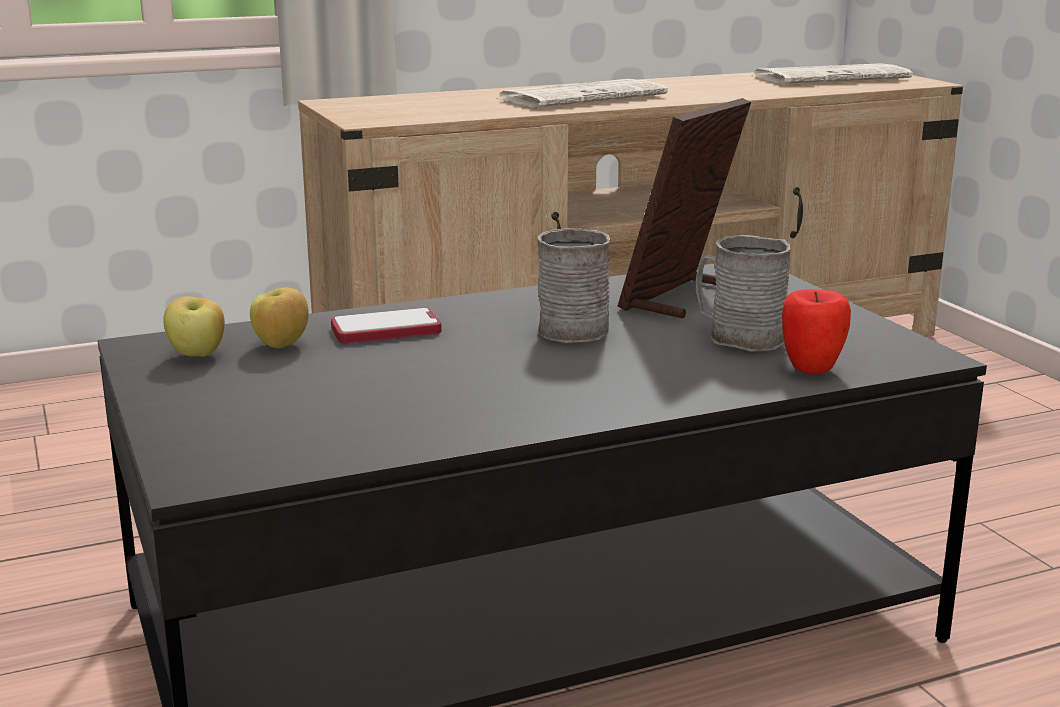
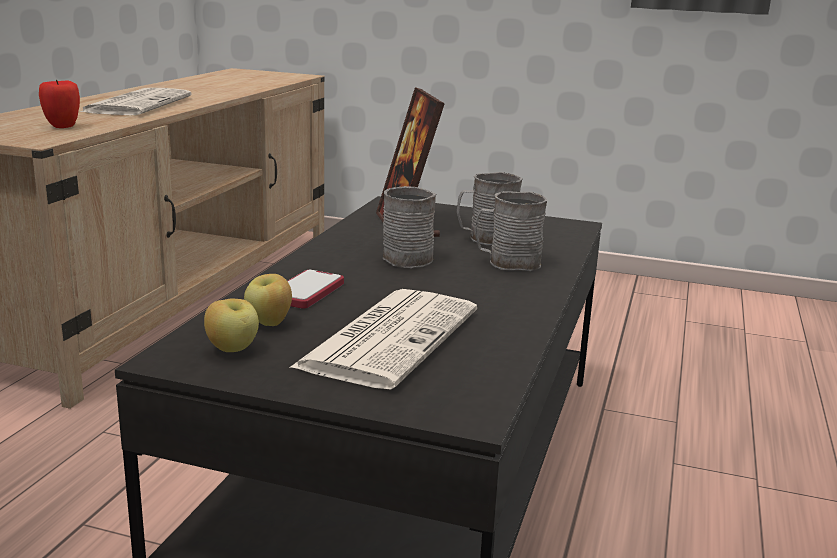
camera: 50 degrees left, 0 degrees up
(676, 368) = (507, 263): none -> grey mug
(812, 368) = (555, 244): apple -> apple (62, 126)
(832, 77) = (244, 77): newspaper -> newspaper (389, 337)

